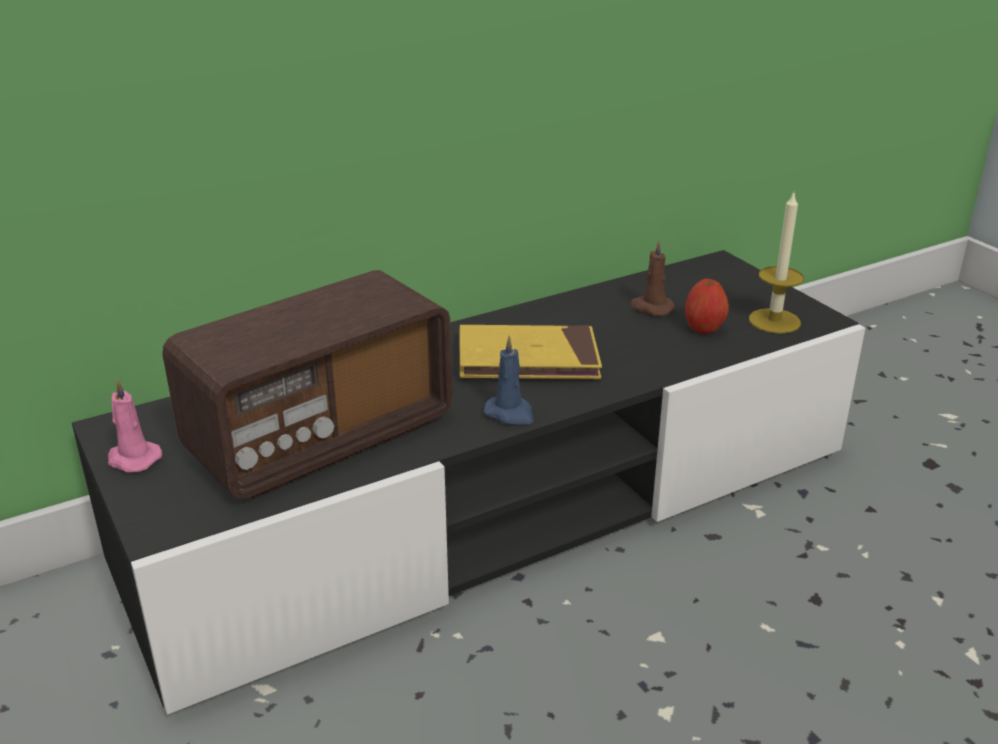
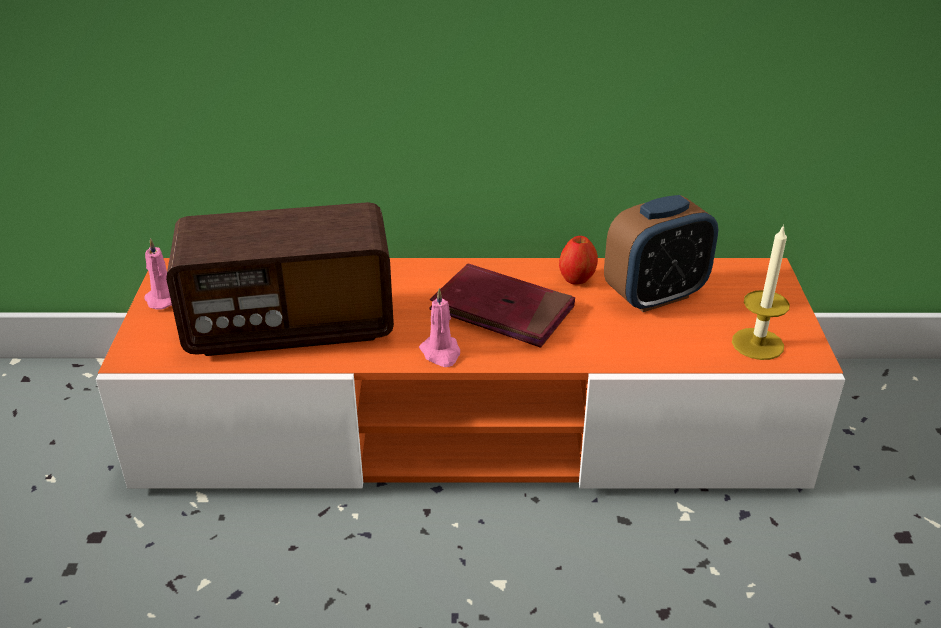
camera: 30 degrees right, 5 degrees up
(499, 507) = (470, 426): black tv stand -> orange tv stand
(510, 414) = (441, 353): blue candle -> pink candle
(528, 359) = (502, 310): yellow book -> red book
(651, 308) = (655, 295): brown candle -> alarm clock
(704, 329) = (682, 330): apple -> apple (577, 279)

